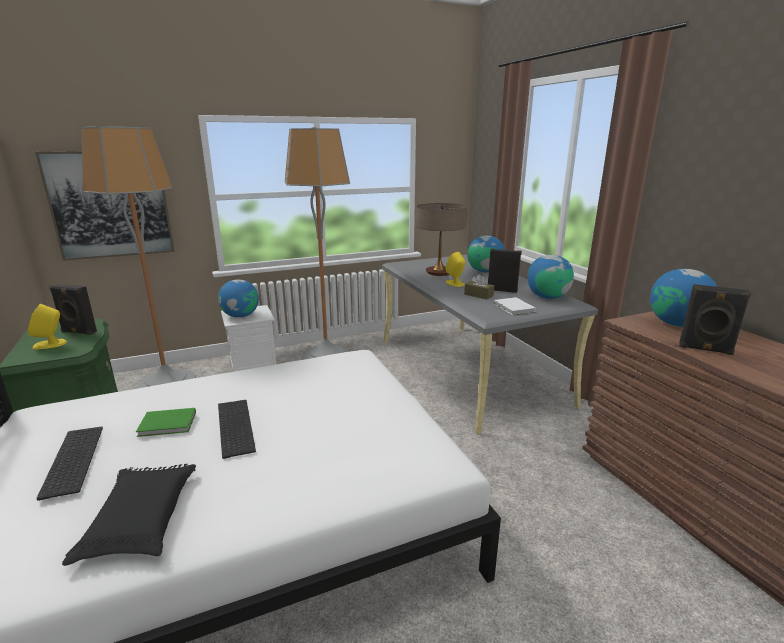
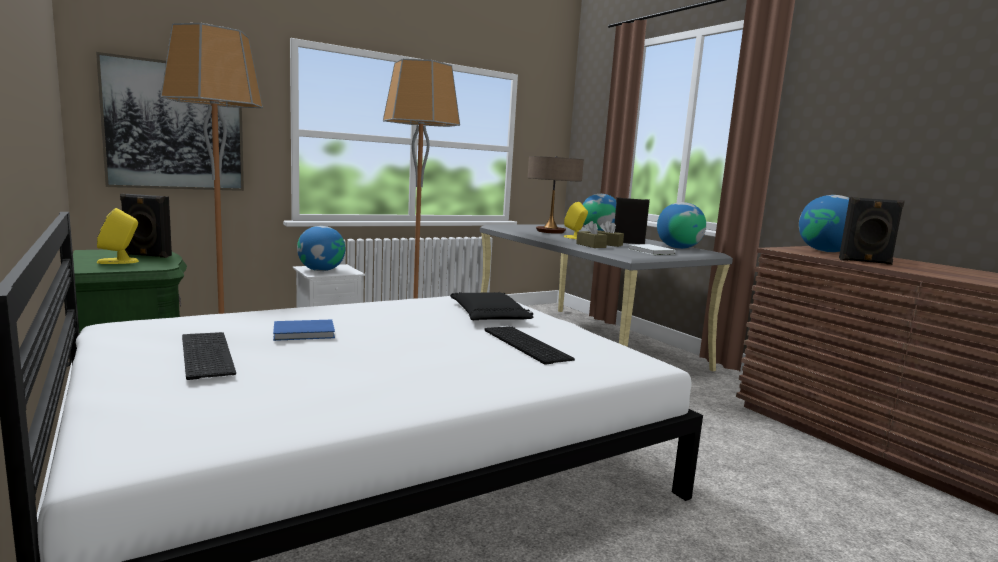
camera: 10 degrees left, 10 degrees down
(140, 516) = (326, 392): black pillow -> black pillow (489, 313)
(169, 424) = (306, 333): green book -> blue book
(233, 426) = (385, 336): keyboard -> keyboard (524, 344)
(460, 299) = (591, 245): none -> brown tissue box

